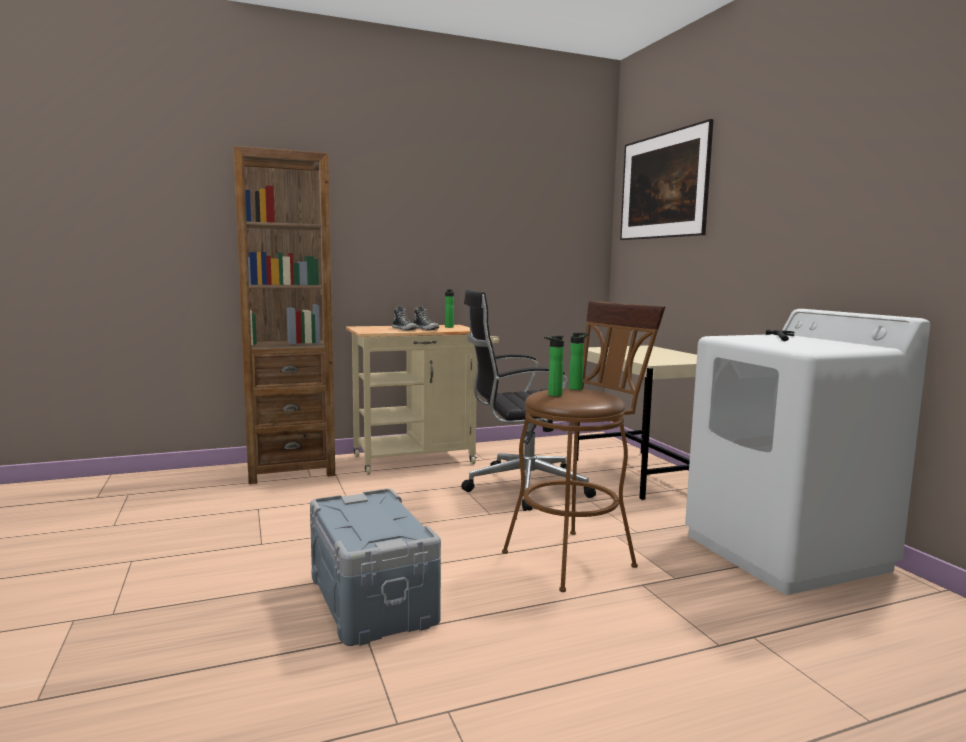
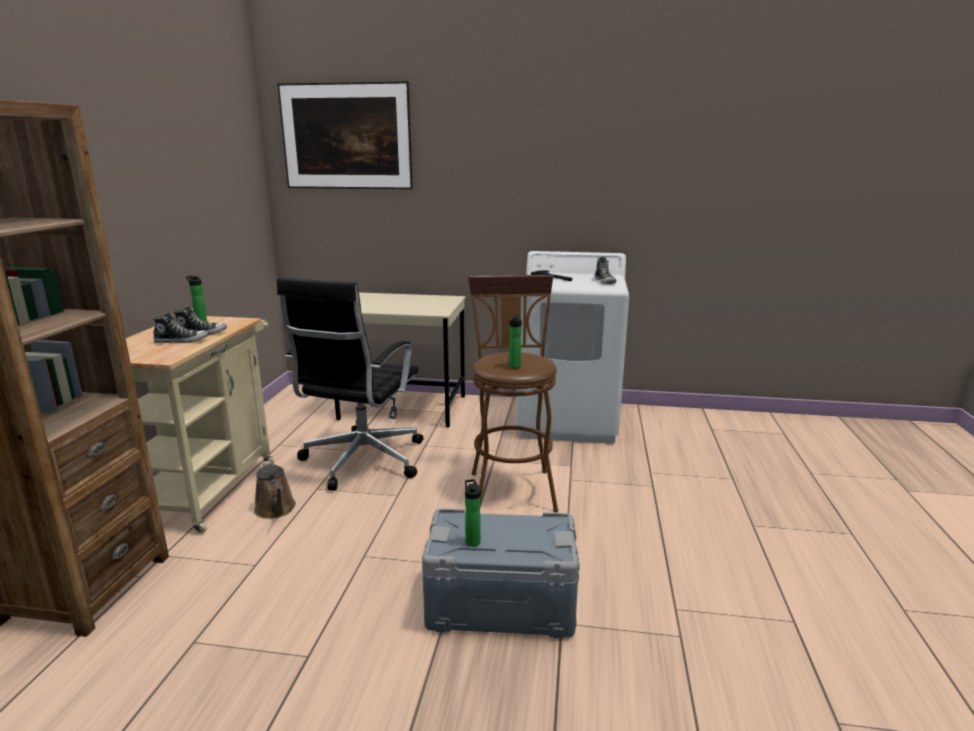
camera: 60 degrees left, 10 degrees up
(418, 483) = (276, 510): none -> brown watering can
(576, 388) = (498, 355): bottle -> bottle (472, 541)
(828, 347) = (605, 282): none -> shoe

